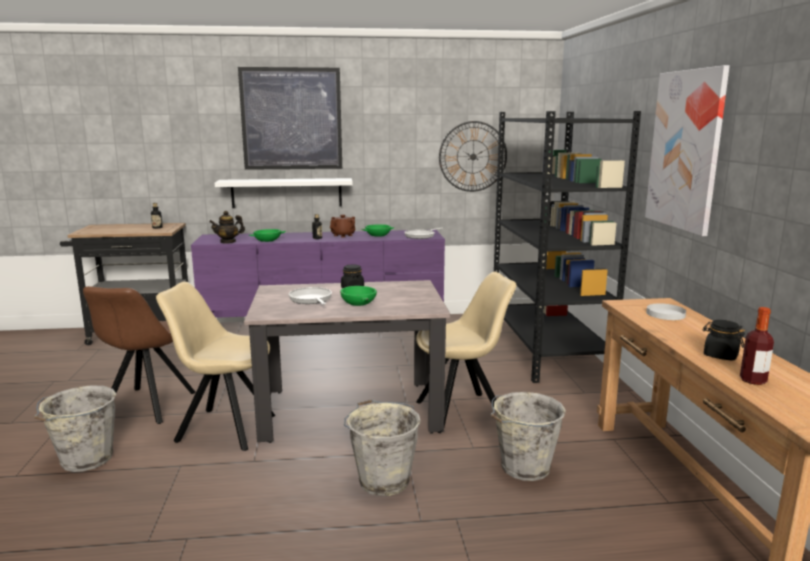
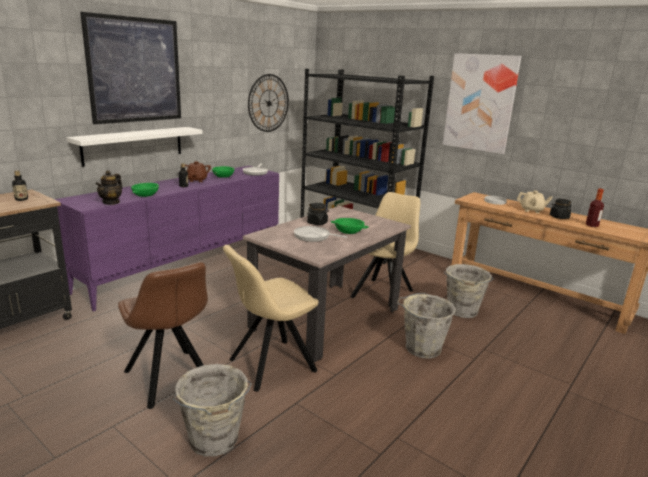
camera: 45 degrees left, 5 degrees up
(696, 337) = (532, 210): none -> beige teapot

